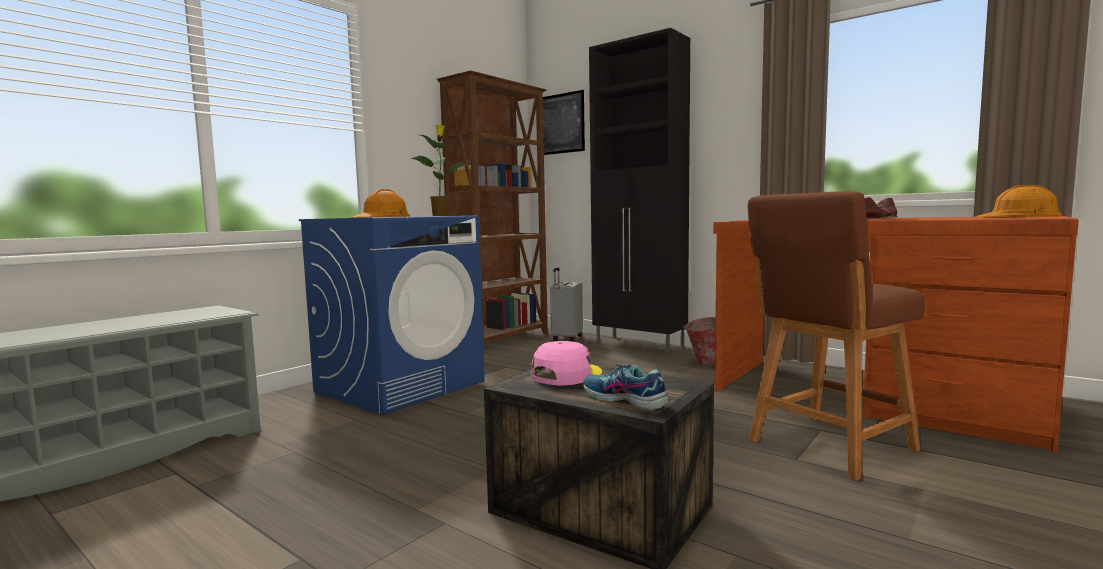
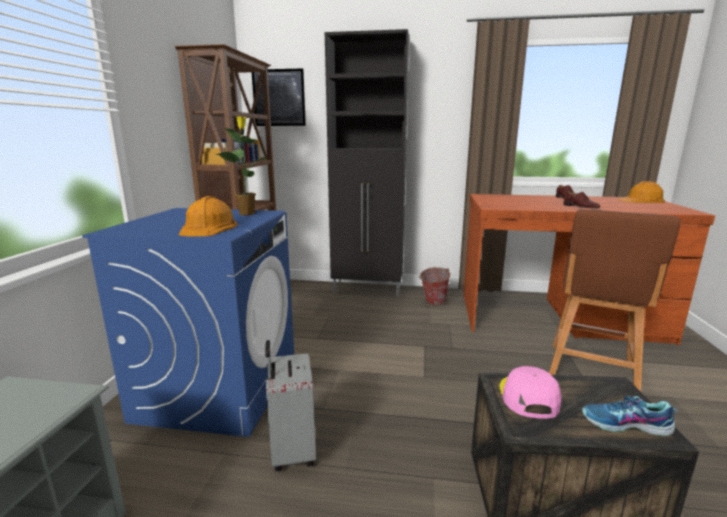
camera: 30 degrees left, 10 degrees up
(566, 338) = (303, 290): grey suitcase -> grey suitcase (291, 451)

